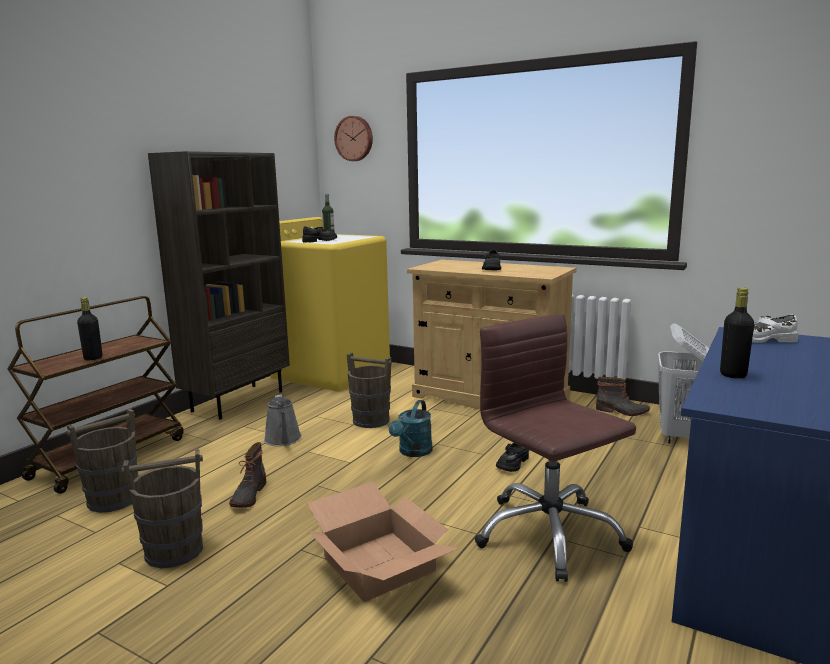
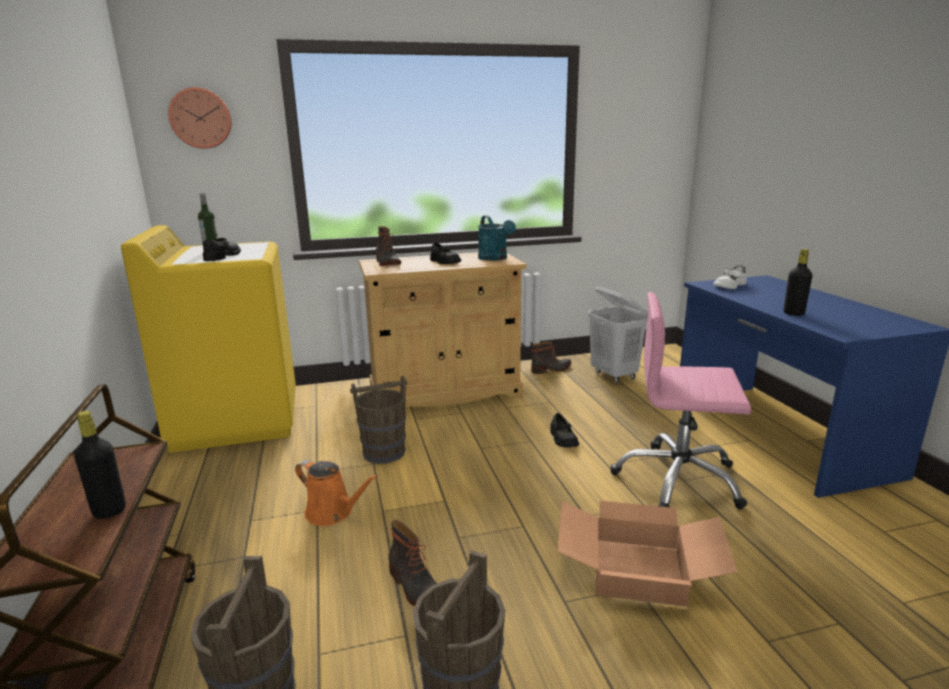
camera: 45 degrees left, 5 degrees up
(238, 401) = (178, 496): brown bookcase -> none
(283, 440) = (333, 512): grey watering can -> orange watering can
(413, 452) = (478, 465): turquoise watering can -> turquoise watering can (495, 259)
(450, 263) = (387, 263): none -> boot
(548, 534) = (678, 480): brown office chair -> pink office chair

